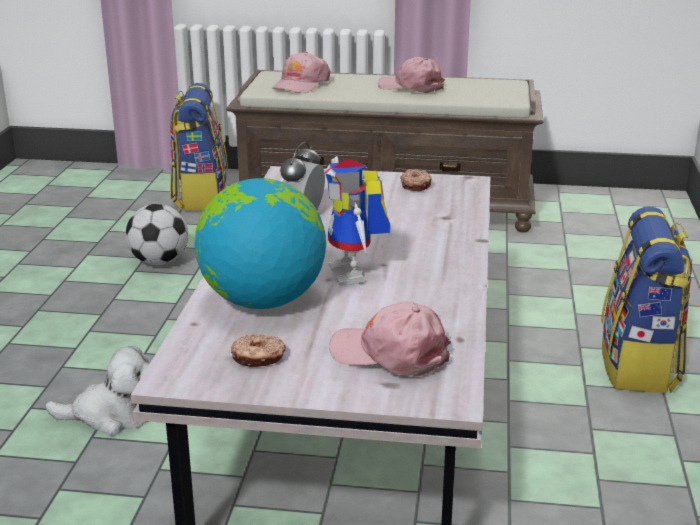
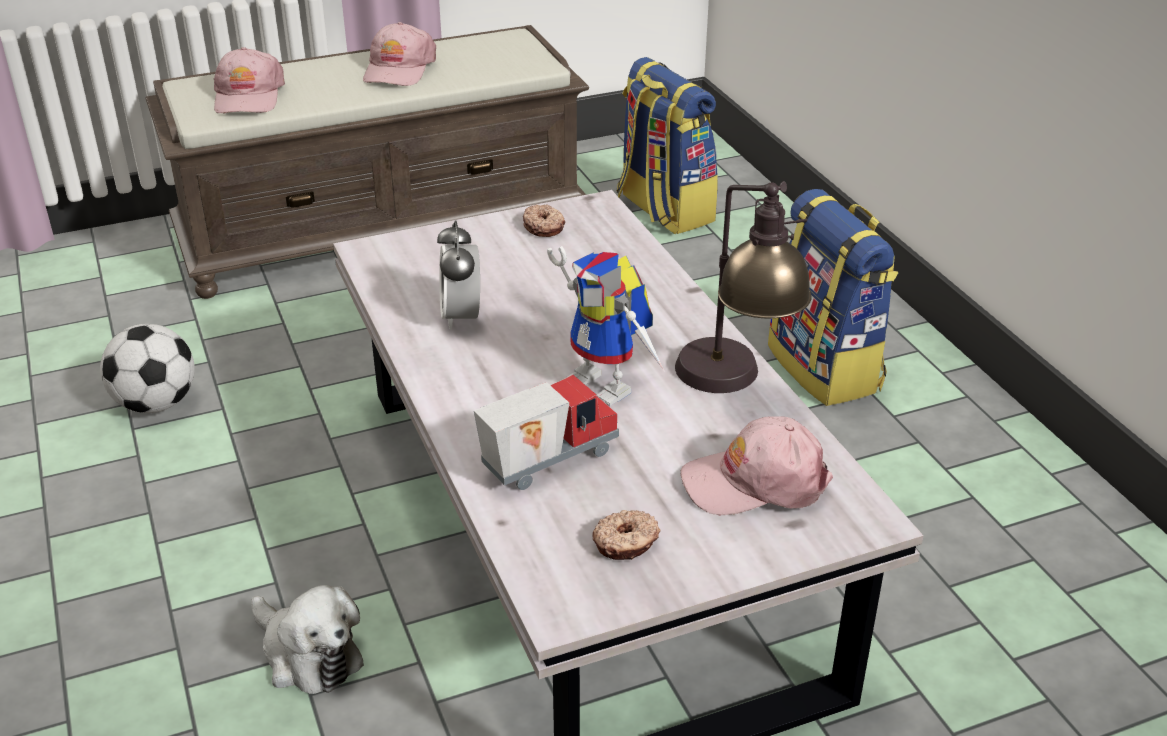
camera: 30 degrees left, 10 degrees up
(111, 415) = (308, 655): plush toy -> plush toy turned 75 degrees clockwise
(200, 197) = (117, 282): backpack -> backpack (663, 210)
(263, 301) = (546, 459): globe -> toy truck
(411, 87) = (399, 69): pink cap -> pink cap turned 75 degrees counterclockwise
(445, 298) = (735, 385): none -> table lamp

